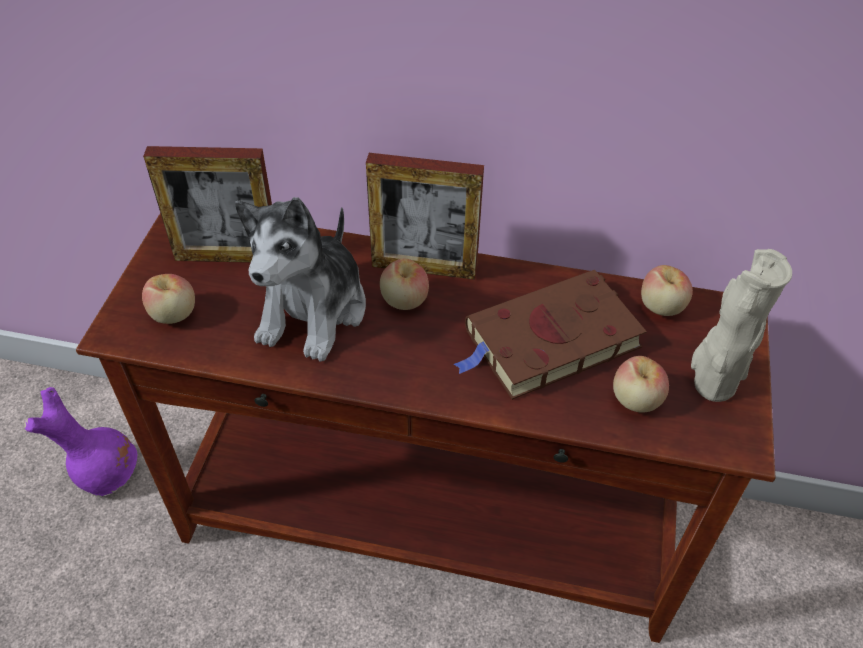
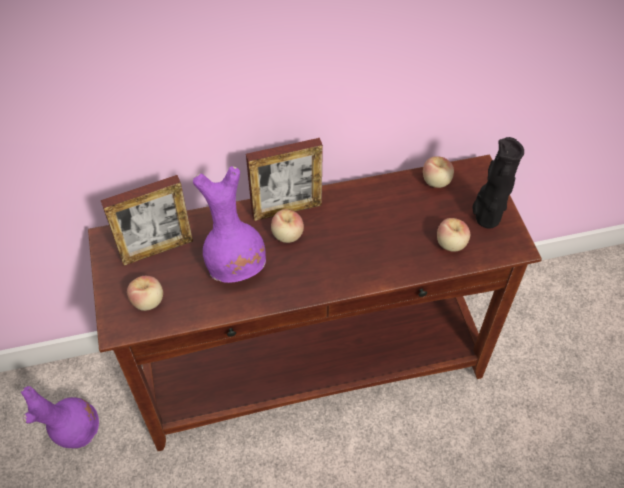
camera: 25 degrees left, 5 degrees up
(314, 311) = (236, 264): plush toy -> purple vase
(548, 341) = (385, 228): brown book -> none
(711, 385) = (486, 219): beige vase -> black vase

